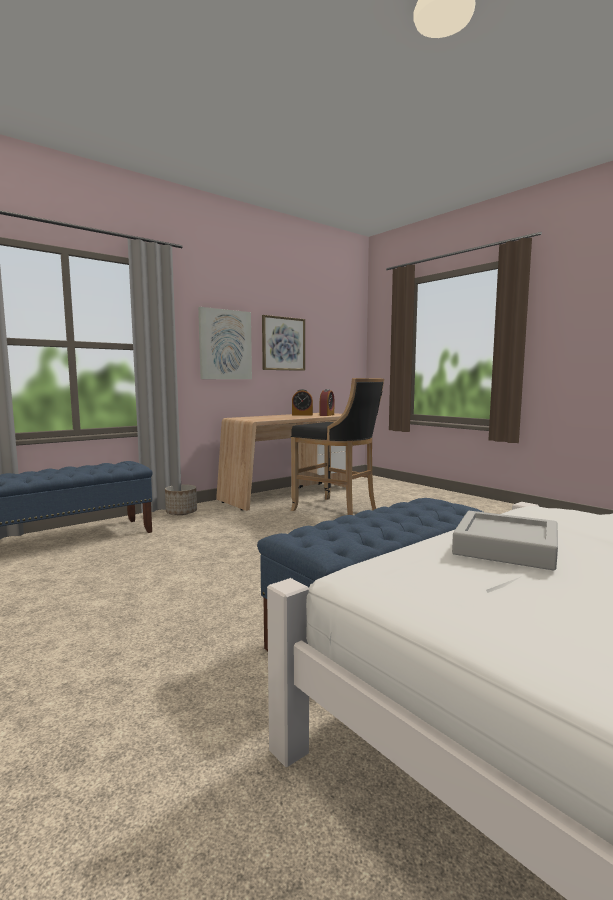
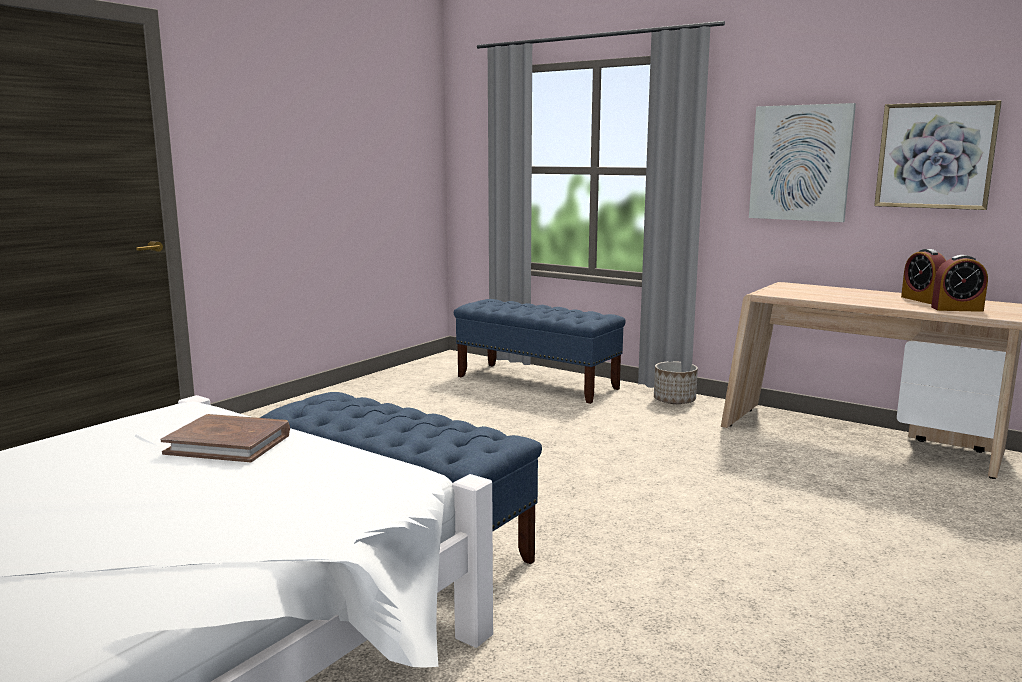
camera: 75 degrees right, 5 degrees up
(338, 510) = (819, 483): black stool -> none
(505, 547) = (229, 443): grey tray -> brown book

